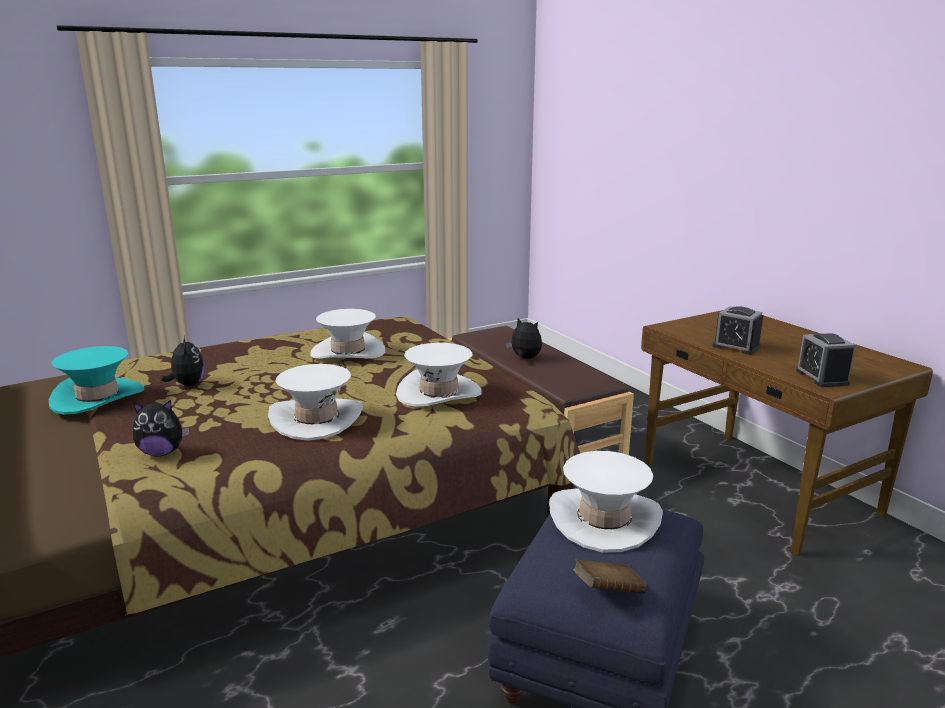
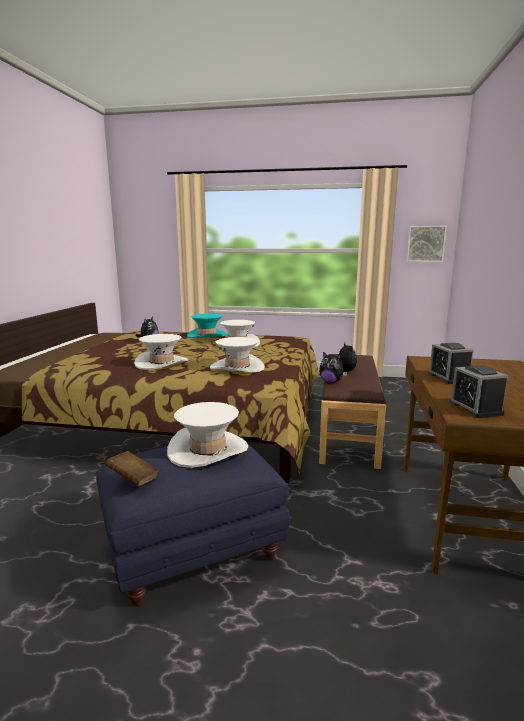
camera: 40 degrees right, 5 degrees down
(98, 397) = (113, 339): turquoise hat -> turquoise hat (207, 335)
(162, 452) = (88, 359): plush toy -> plush toy (331, 382)
(500, 151) = (425, 244): none -> picture
(822, 377) = (475, 408): alarm clock -> alarm clock turned 45 degrees counterclockwise

